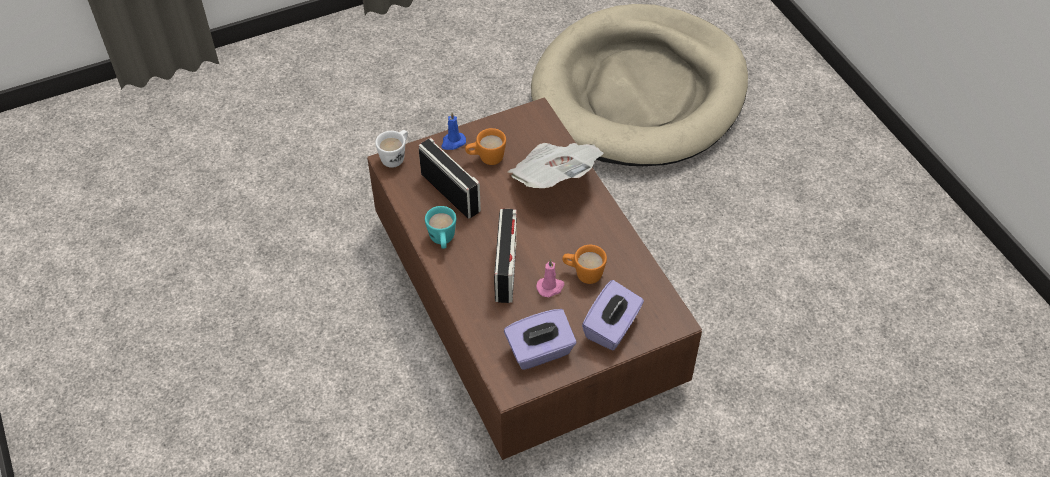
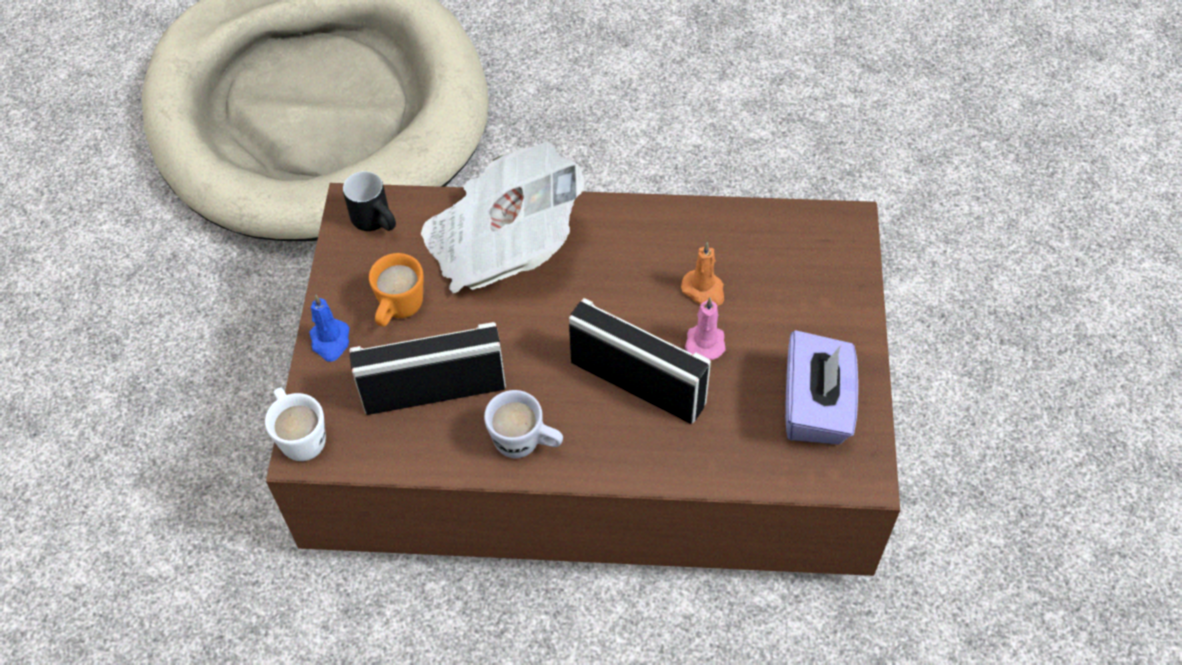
camera: 60 degrees left, 5 degrees up
(442, 241) = (526, 444): turquoise mug -> white mug
(534, 126) = (379, 222): none -> black mug
(583, 274) = (704, 290): orange mug -> orange candle
(612, 328) = (820, 300): purple tissue box -> none

